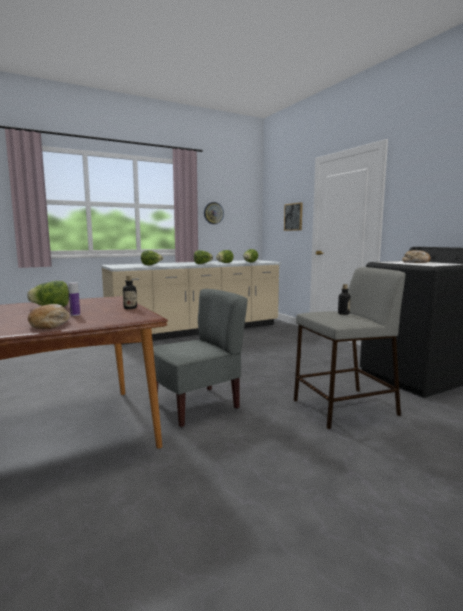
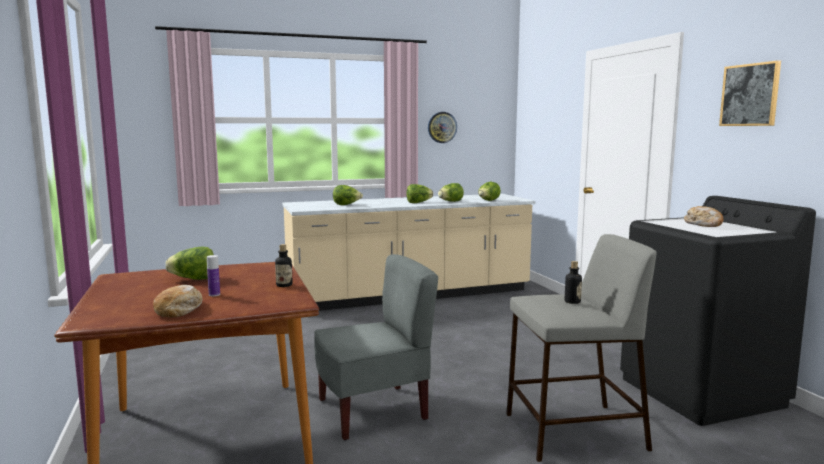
camera: 10 degrees right, 0 degrees up
(293, 217) = (556, 134): picture -> picture (750, 95)

